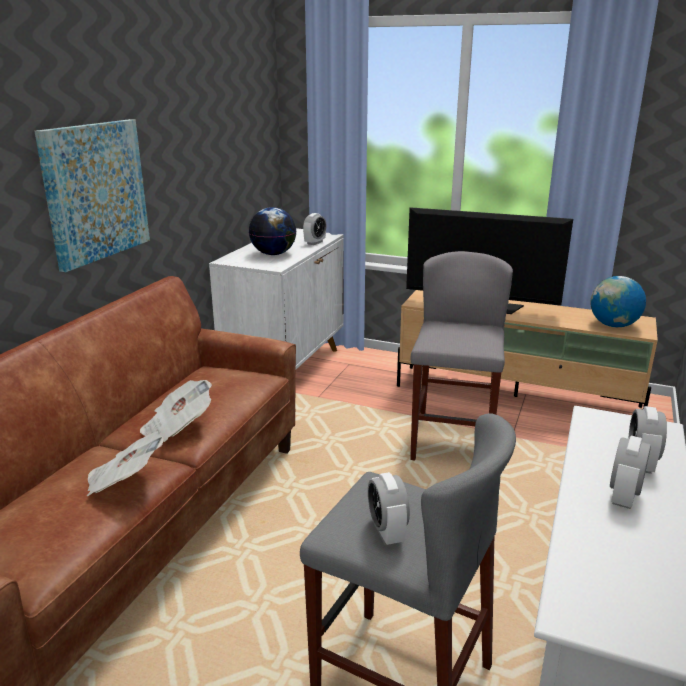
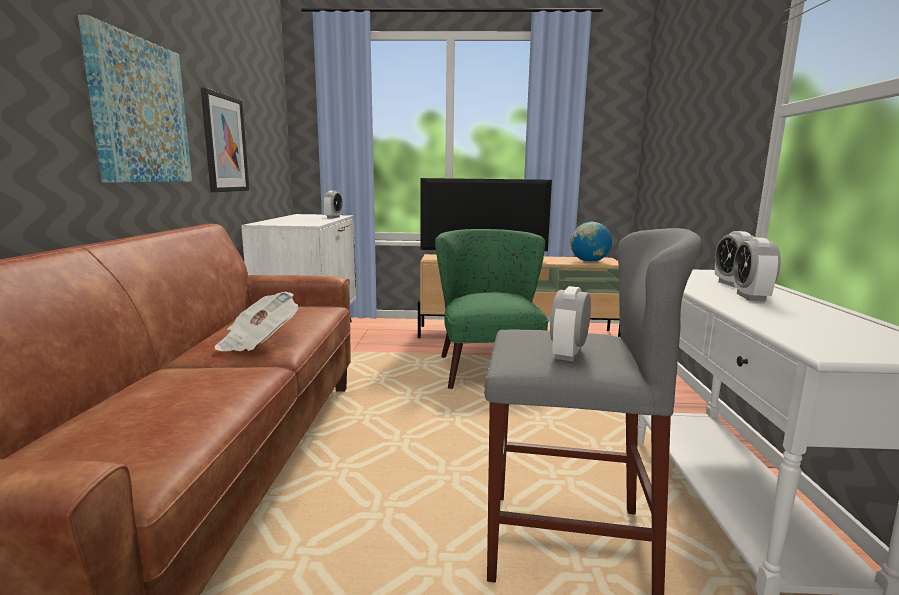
camera: 20 degrees left, 10 degrees down
(125, 481) = (223, 381): newspaper -> none
(191, 183) = (225, 143): none -> picture
(273, 254) = (301, 221): globe -> none
(387, 532) = (568, 354): alarm clock -> alarm clock turned 60 degrees clockwise
(453, 441) = (488, 365): grey stool -> green armchair

